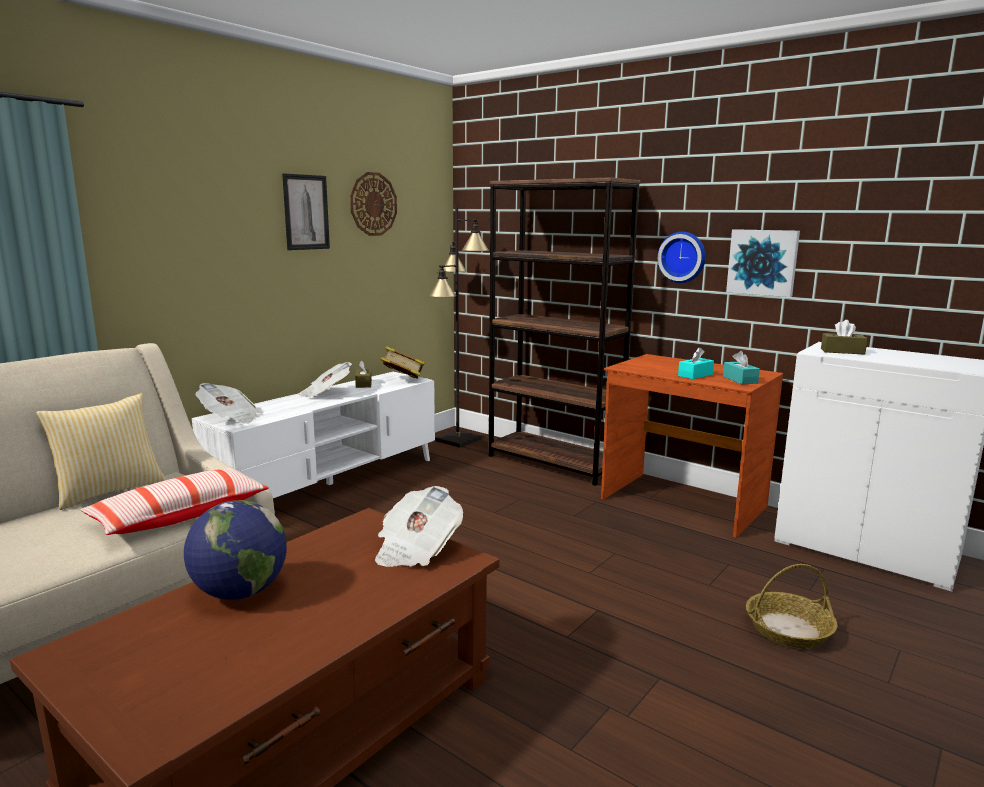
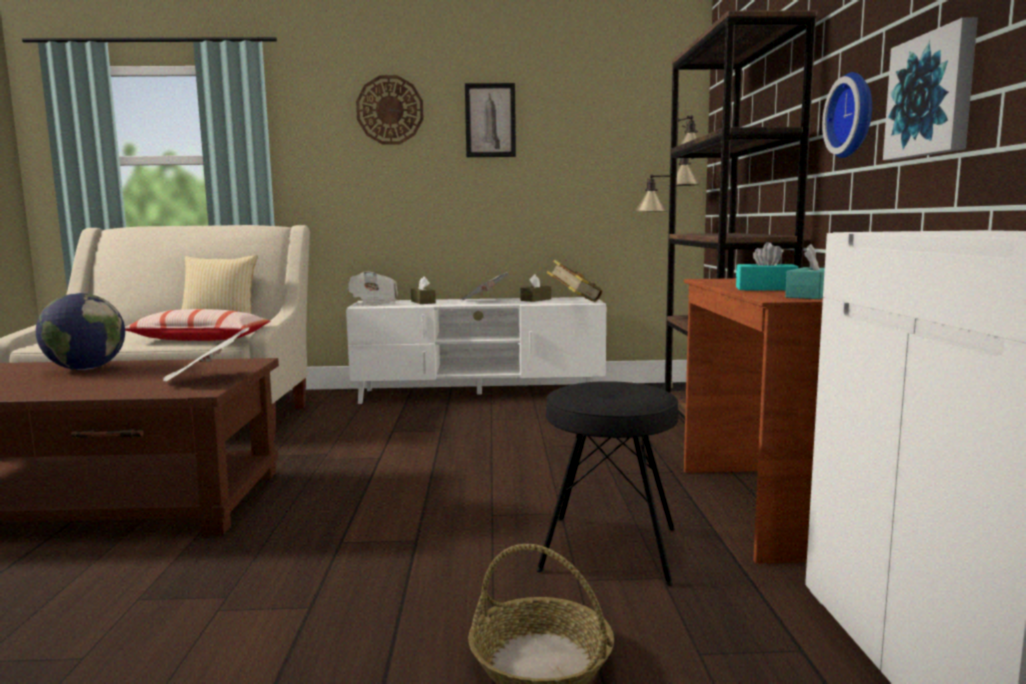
camera: 50 degrees right, 5 degrees down
(373, 204) = (578, 110): wall clock -> wall clock (390, 110)
(680, 561) = (610, 549): none -> black stool
(842, 351) = (935, 231): brown tissue box -> brown tissue box (423, 302)

